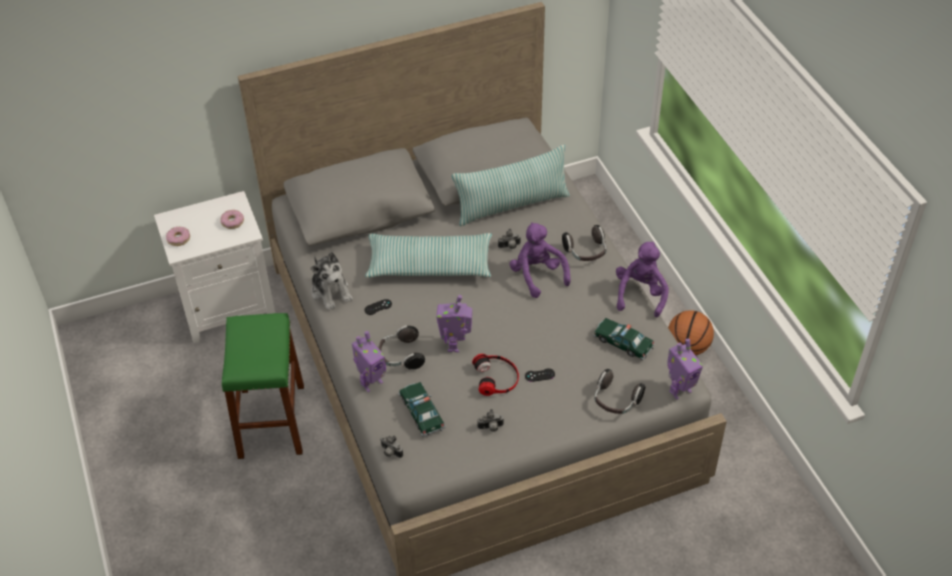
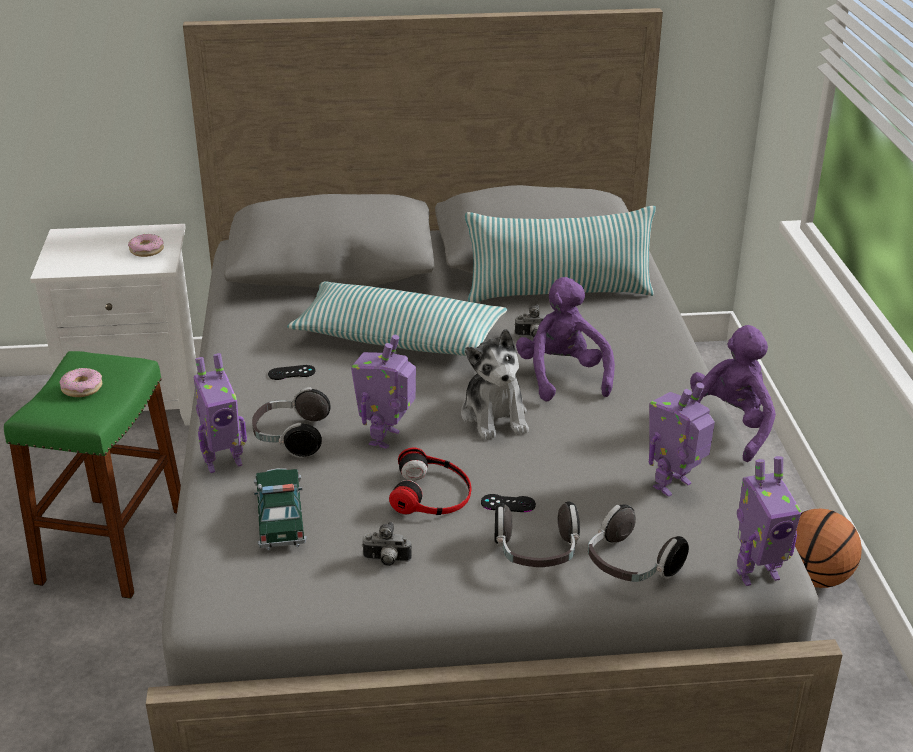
camera: 15 degrees right, 15 degrees down
(178, 239) = (62, 256): donut -> donut (82, 388)
(331, 292) = (233, 344): plush toy -> plush toy (495, 416)
(390, 452) = (195, 562): camera -> none
(586, 252) = (653, 362): headphones -> headphones (536, 553)
(623, 343) = (674, 486): toy car -> toy robot

